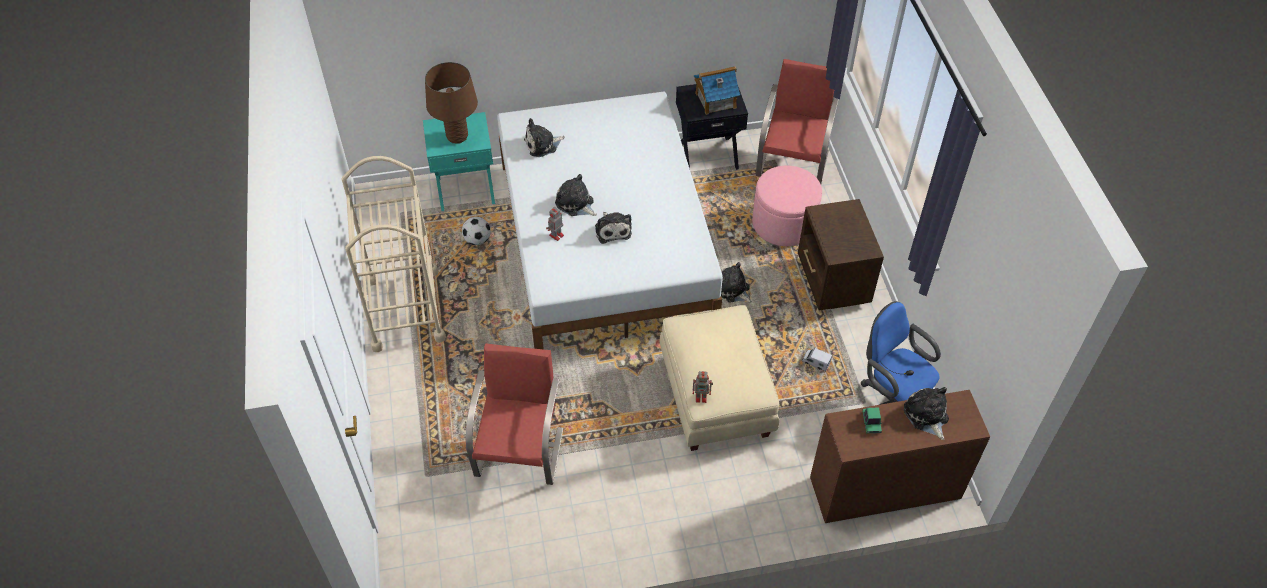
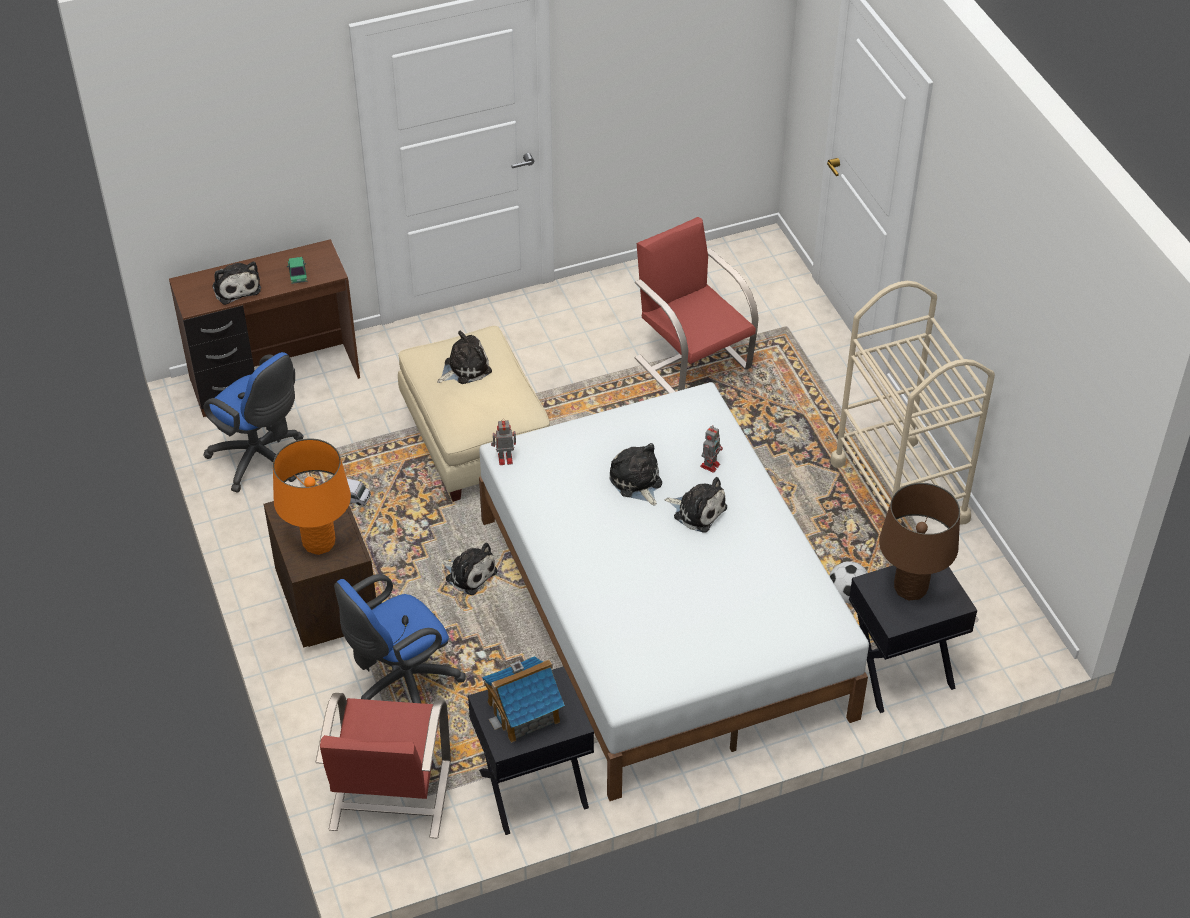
camera: 170 degrees right, 5 degrees down
(465, 189) = (900, 672): turquoise nightstand -> black nightstand
(520, 451) = (692, 361): red chair -> red chair turned 150 degrees clockwise
(542, 144) = (777, 595): plush toy -> plush toy (464, 368)
(702, 397) = (488, 339): toy robot -> toy robot (504, 459)
(783, 223) = (401, 684): pink ottoman -> blue office chair
(841, 222) = (319, 543): none -> orange table lamp

